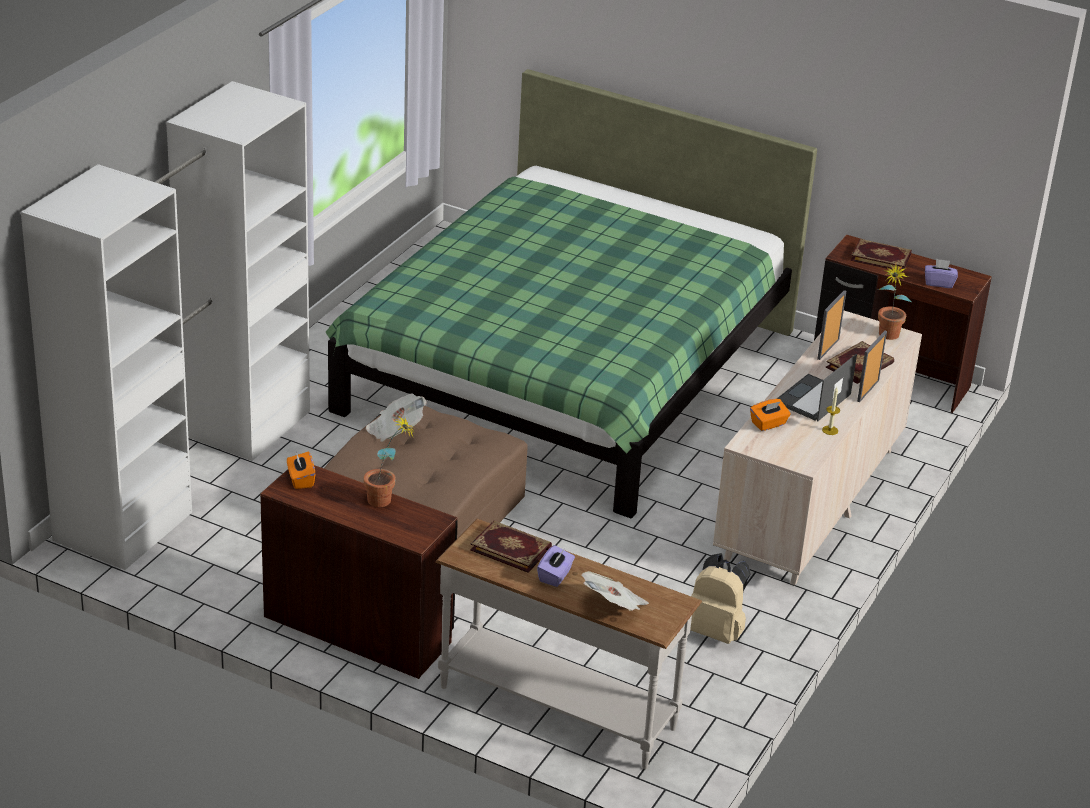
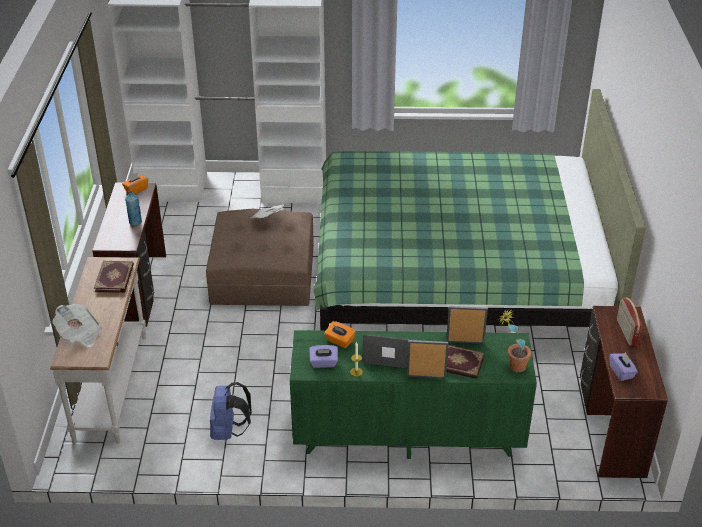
camera: 65 degrees right, 5 degrees up
(386, 501) = (135, 222): potted plant -> blue bottle
(555, 576) = (97, 303): purple tissue box -> purple tissue box (323, 363)
(715, 631) = (229, 431): beige backpack -> blue backpack
(810, 504) = (407, 433): beige dresser -> green dresser
(881, 257) = (626, 332): book -> radio

